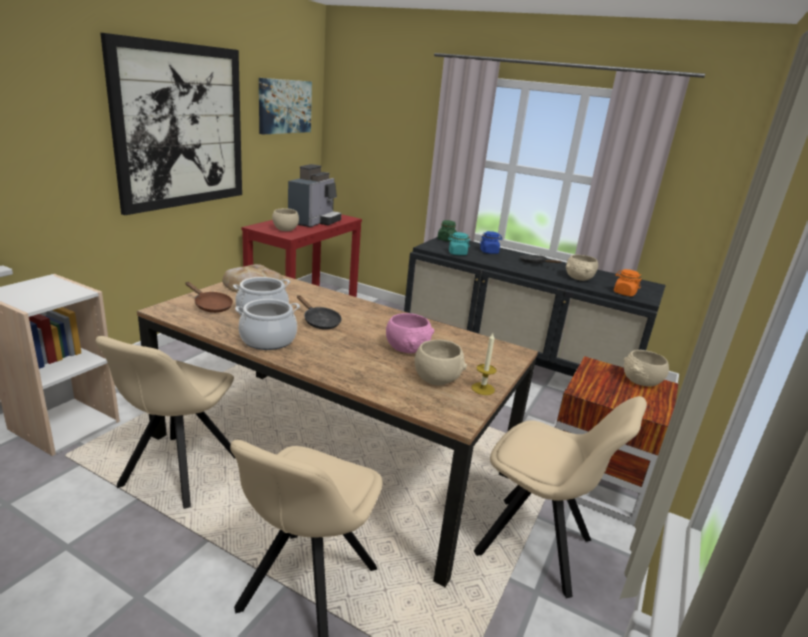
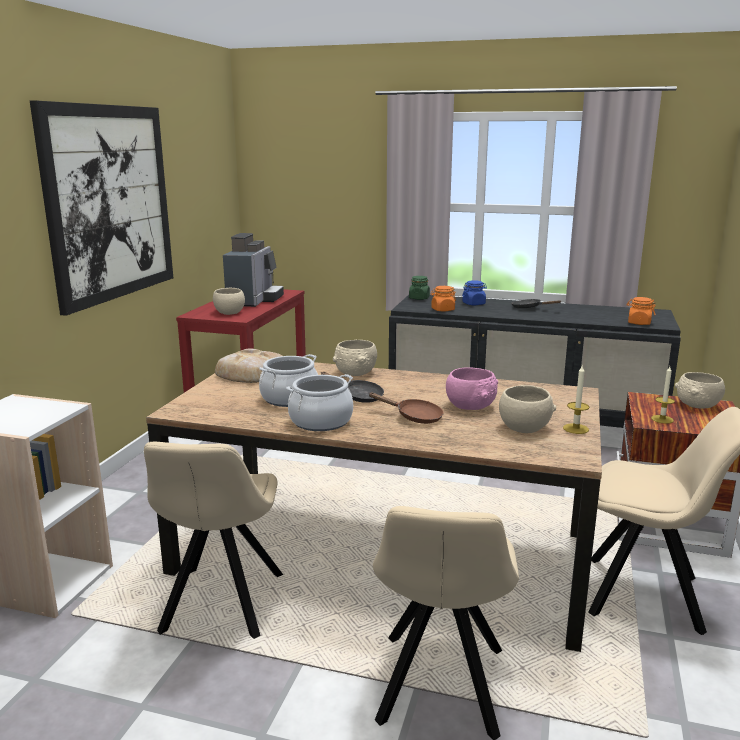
camera: 10 degrees left, 5 degrees down
(211, 306) = (225, 399): brown frying pan -> brown frying pan (414, 417)
(284, 106) = (203, 169): picture -> none
(457, 253) = (442, 310): turquoise jar -> orange jar
(579, 278) = (584, 316): beige bowl -> beige bowl (356, 373)
(596, 389) = (662, 419): none -> candle

